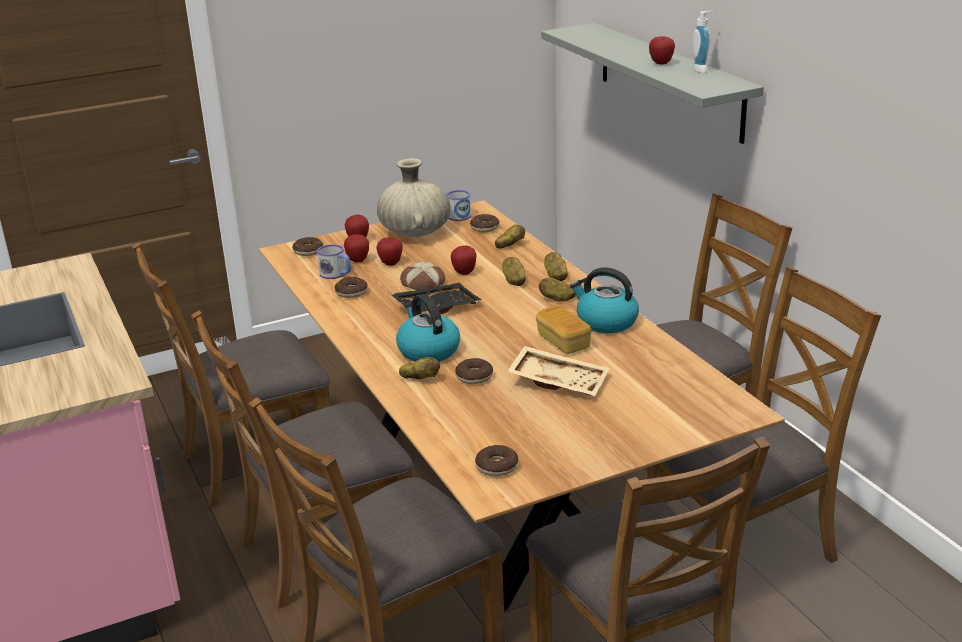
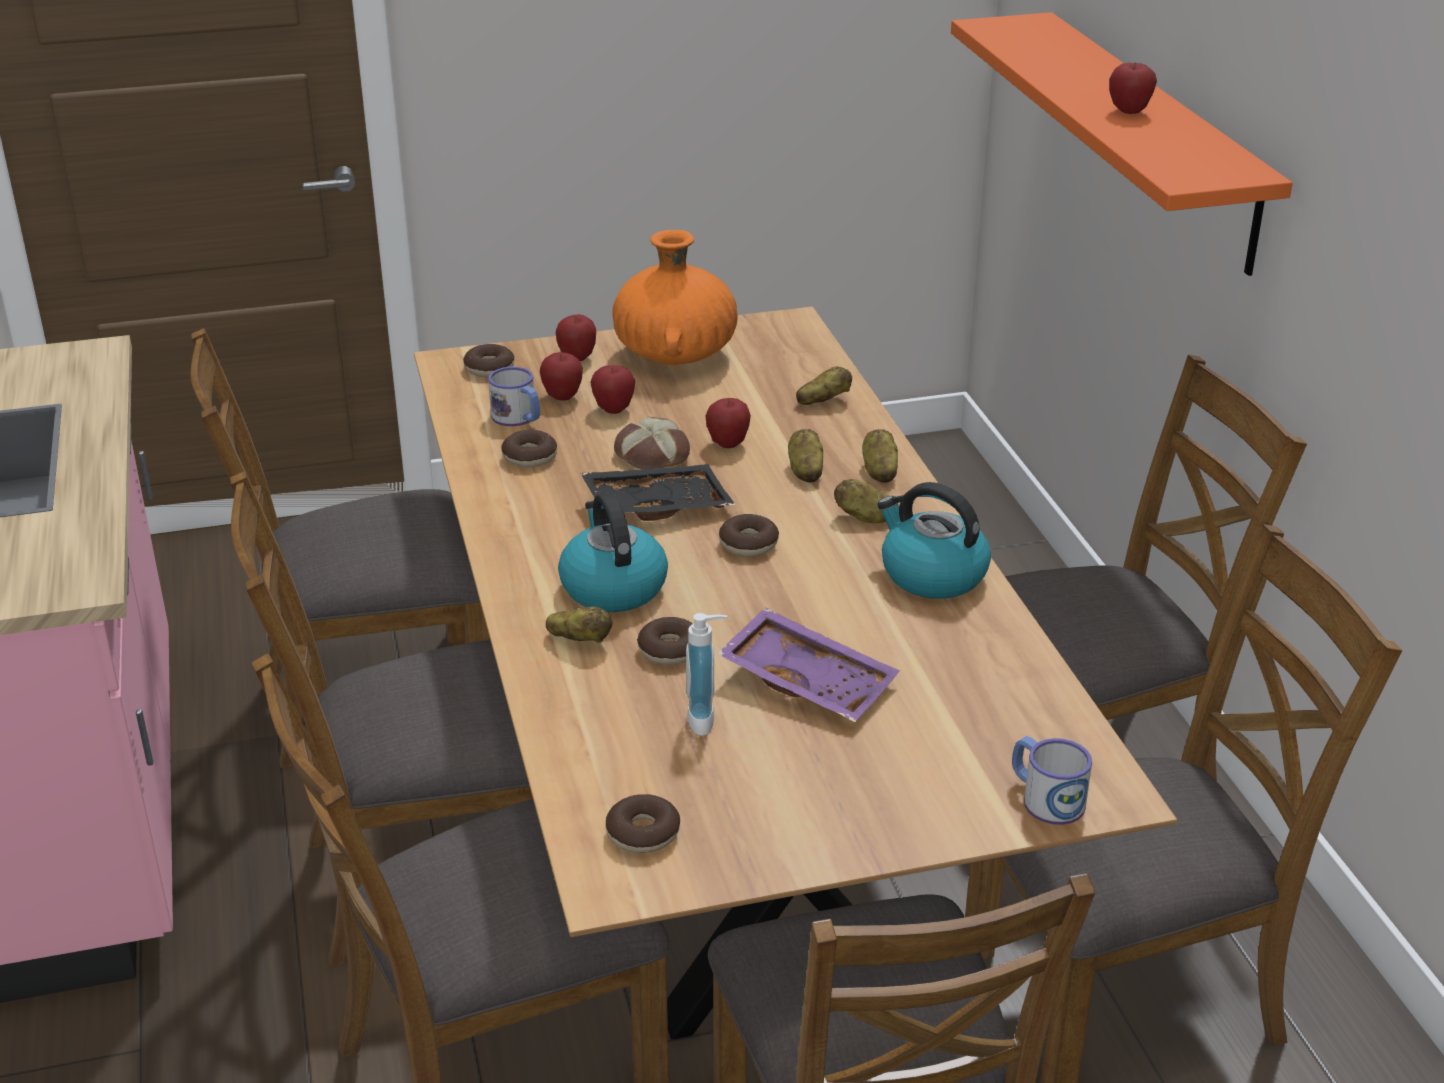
camera: 10 degrees right, 5 degrees up
(415, 232) = (675, 355): beige vase -> orange vase
(455, 215) = (754, 330): mug -> mug (1045, 798)
(484, 228) = (793, 361): donut -> donut (748, 544)
(559, 381) = (809, 680): beige tray -> purple tray
(563, 342) = (844, 604): bread -> none
(669, 80) = (1151, 138): grey shelf -> orange shelf
(702, 70) = (1196, 133): soap dispenser -> soap dispenser (707, 720)

